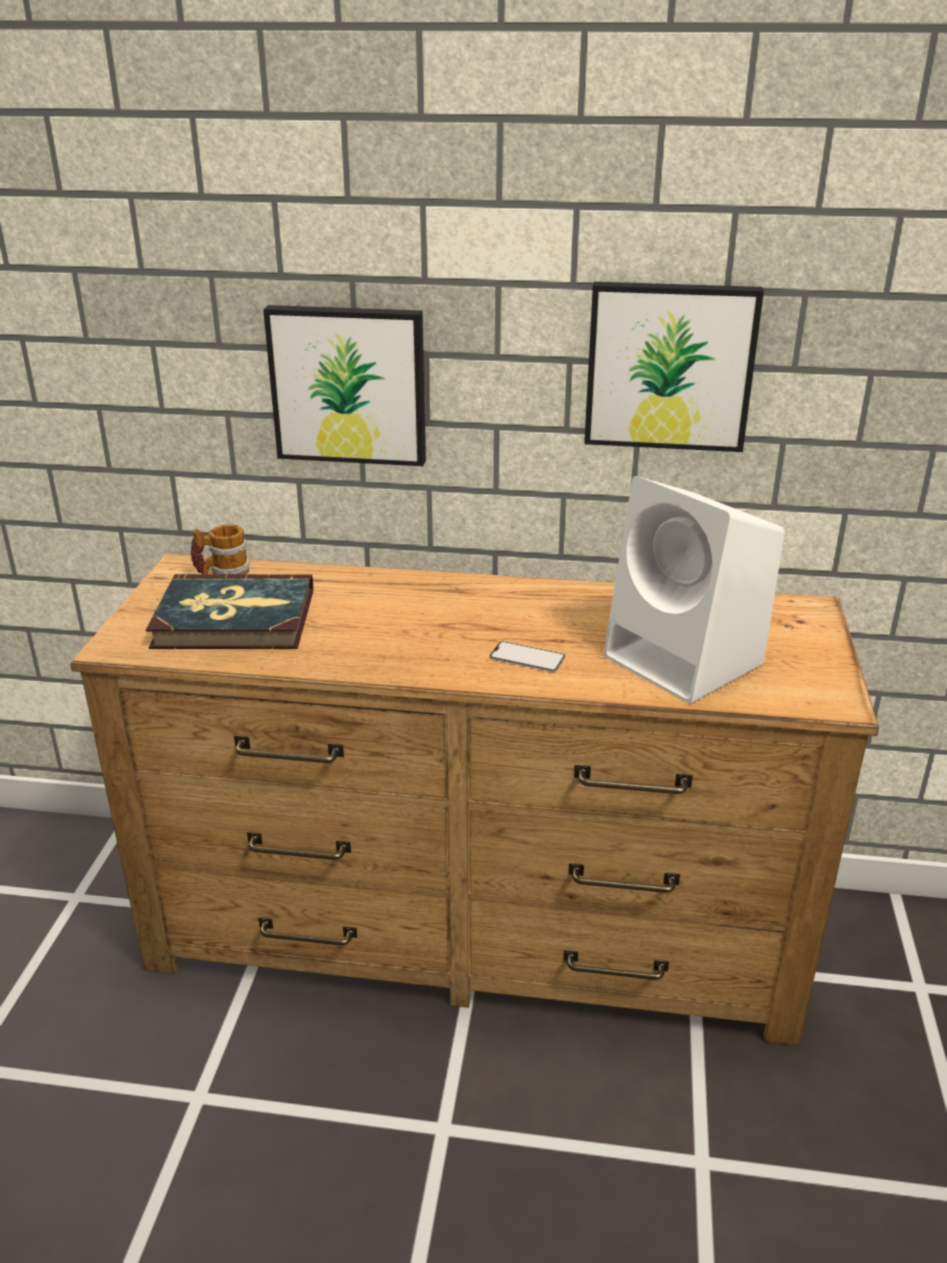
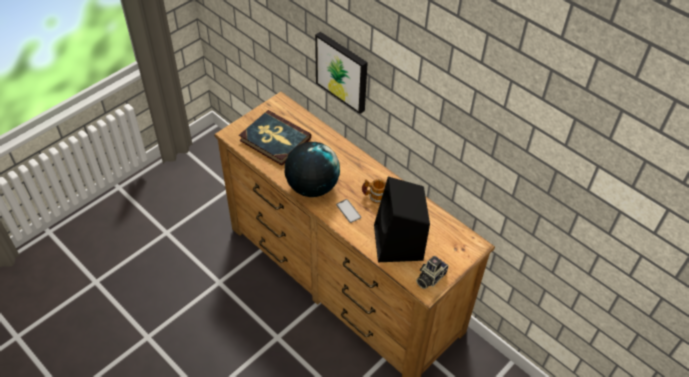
camera: 35 degrees right, 20 degrees up
(222, 573) = (289, 113): mug -> mug (373, 196)
(405, 654) = (312, 187): none -> globe
(669, 366) = (446, 129): picture -> none
(687, 661) = (399, 244): white speaker -> black speaker
(810, 681) = (429, 277): none -> camera

